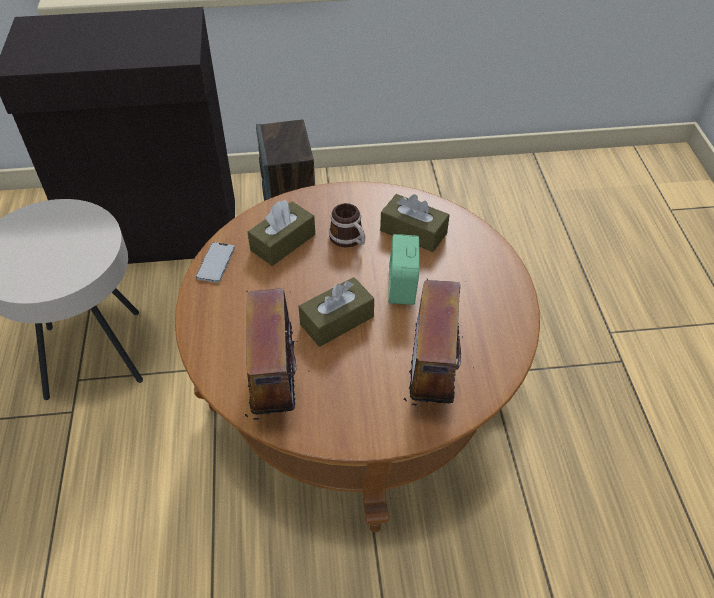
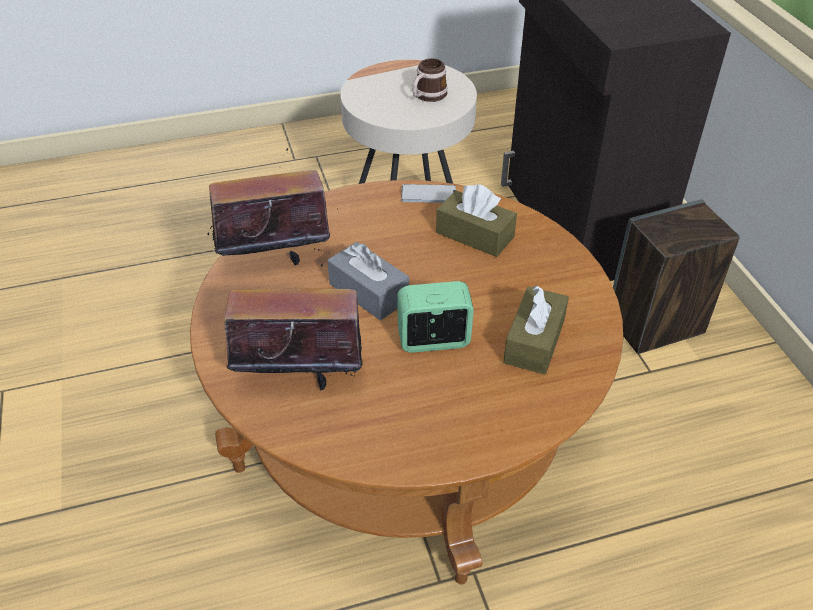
camera: 80 degrees right, 5 degrees down
(337, 320) = (368, 292): brown tissue box -> grey tissue box
(349, 239) = (499, 286): mug -> mug (427, 96)

